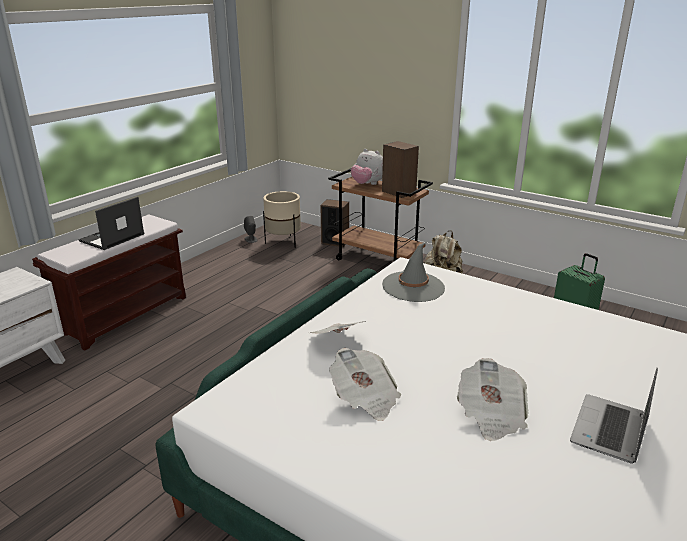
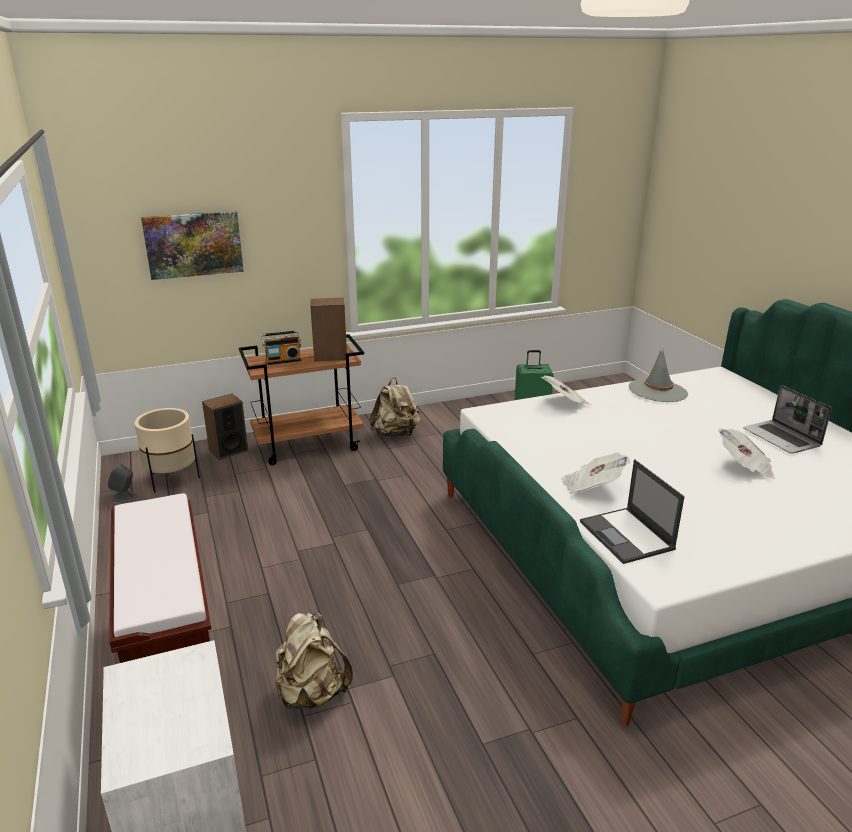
camera: 55 degrees left, 0 degrees up
(111, 238) = (159, 551): laptop -> laptop (627, 536)
(127, 366) = (312, 693): none -> beige backpack
(346, 83) = (193, 244): none -> picture
(365, 399) = (693, 505): newspaper -> newspaper (565, 403)
(367, 184) = (283, 360): plush toy -> radio
(413, 287) = (528, 424): grey hat -> grey hat (657, 391)

